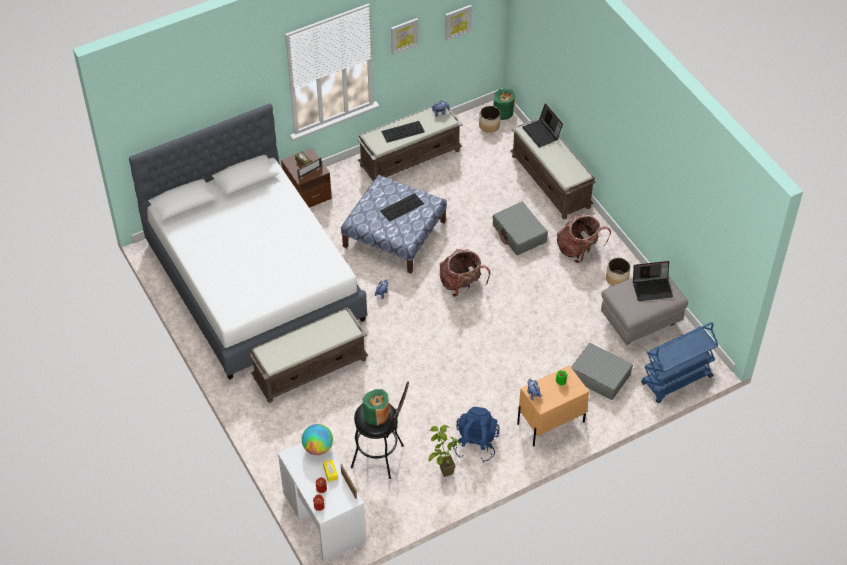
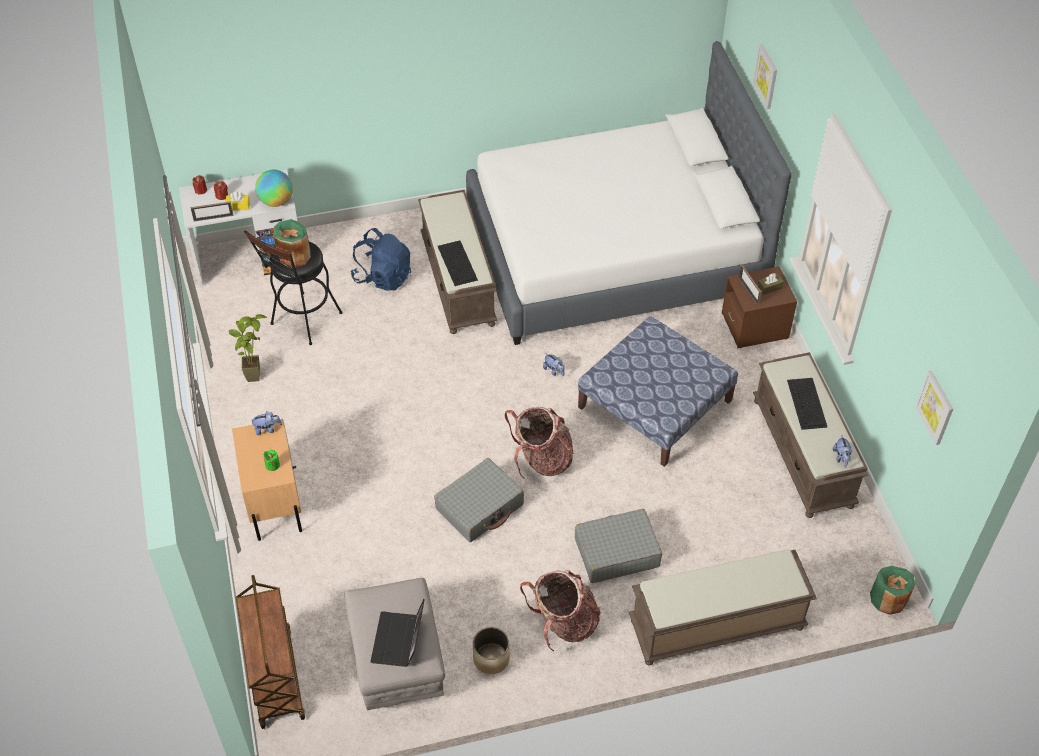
camera: 105 degrees right, 0 degrees up
(402, 207) = (663, 382): keyboard -> keyboard (458, 263)
(404, 35) = (895, 319): picture -> picture (766, 76)
(475, 444) = (279, 414): blue backpack -> blue backpack (383, 277)
(489, 125) = (859, 572): planter -> none
(542, 133) = (770, 583): laptop -> none
(599, 376) = (323, 580): grey suitcase -> grey suitcase (480, 507)
(676, 381) = (275, 677): blue cart -> brown cart

